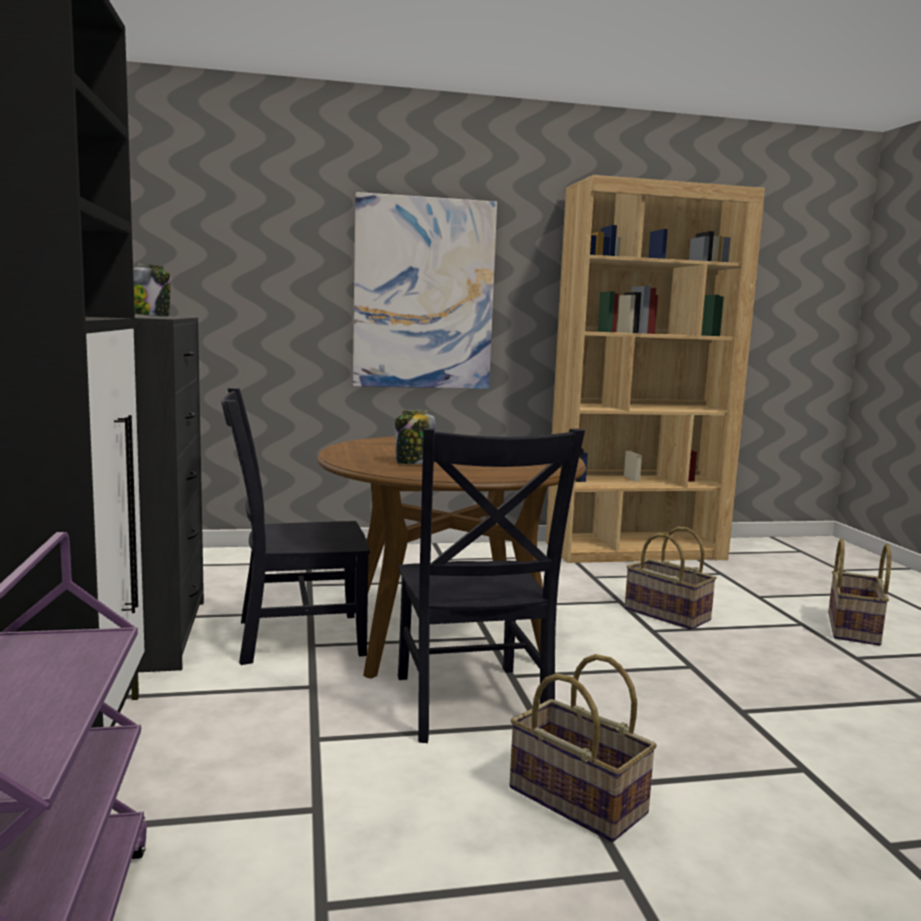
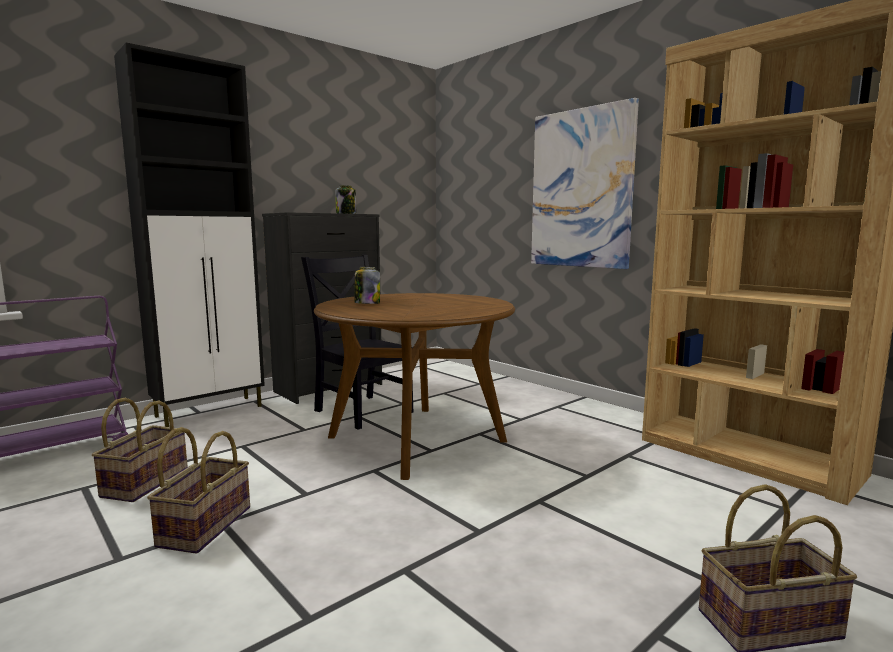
camera: 60 degrees right, 0 degrees up
(471, 706) = (314, 469): black chair -> none
(665, 615) = (590, 500): basket -> basket (144, 482)

